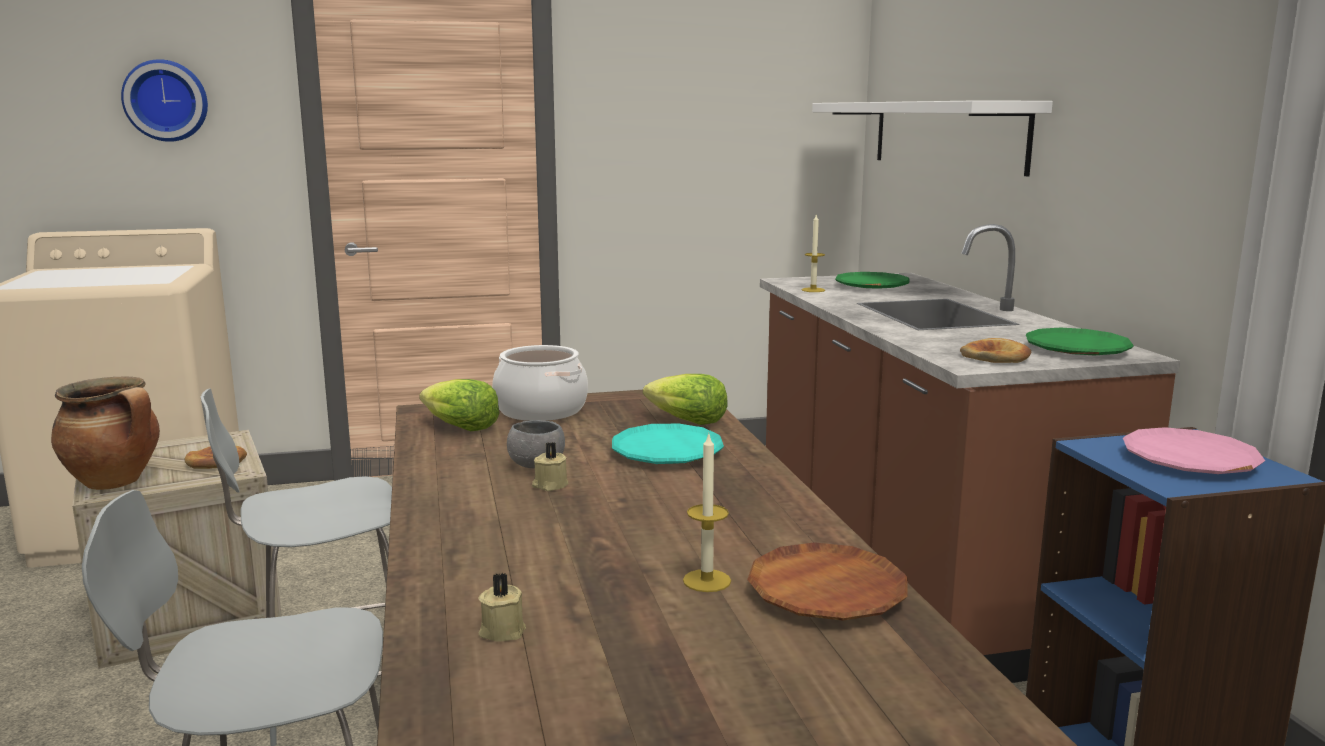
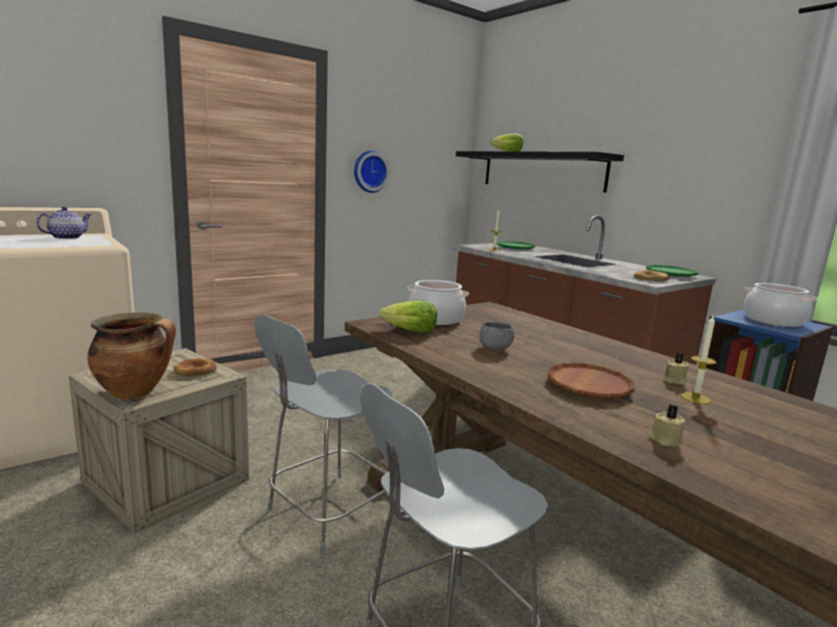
camera: 25 degrees left, 0 degrees up
(141, 271) = (67, 237): none -> teapot
(166, 100) = (67, 112): wall clock -> wall clock (369, 171)
(549, 485) = (524, 358): beige candle -> beige candle (673, 380)
(667, 452) = (544, 336): turquoise plate -> none
(686, 421) = (521, 320): lettuce -> lettuce (507, 152)
(826, 592) = (750, 396): brown plate -> brown plate (589, 386)
(946, 134) = (541, 171): white shelf -> black shelf
(1190, 460) = (773, 321): pink plate -> cooking pot

